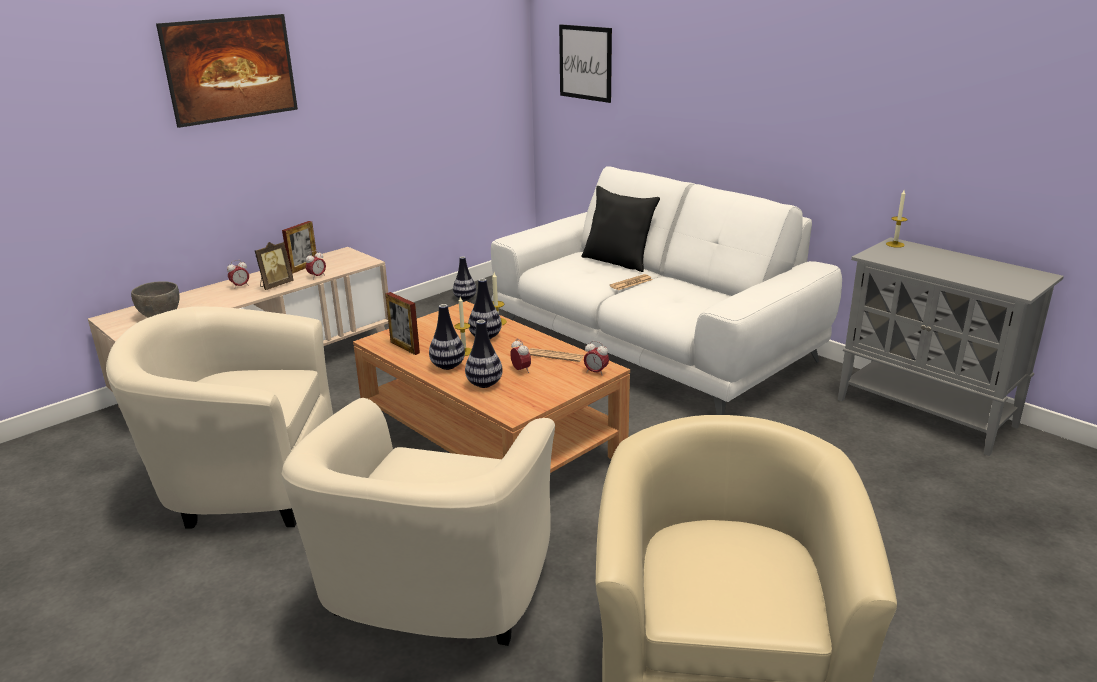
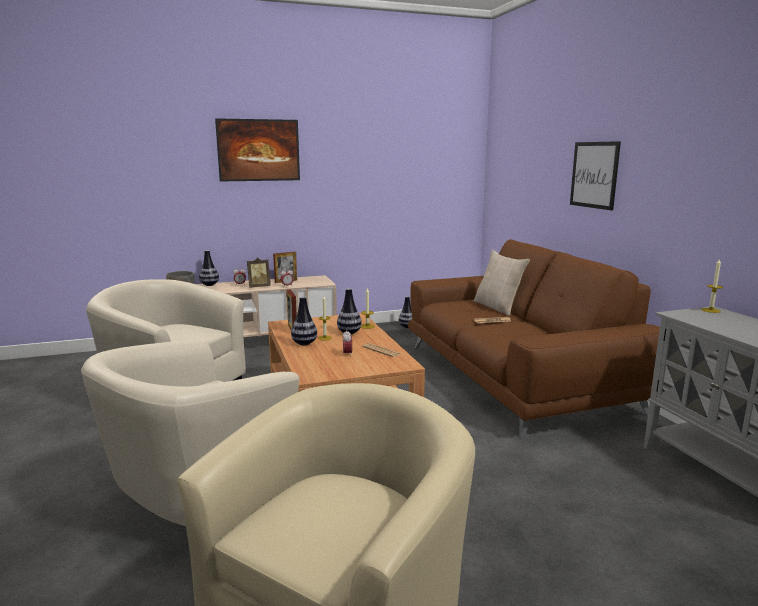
camera: 25 degrees right, 10 degrees down
(484, 384) = (313, 357): vase -> vase (209, 285)
(585, 63) = (513, 167): picture -> picture (594, 175)
(596, 372) = (397, 365): alarm clock -> none
(618, 261) = (498, 307): black pillow -> beige pillow
(653, 344) = (514, 377): white sofa -> brown sofa

